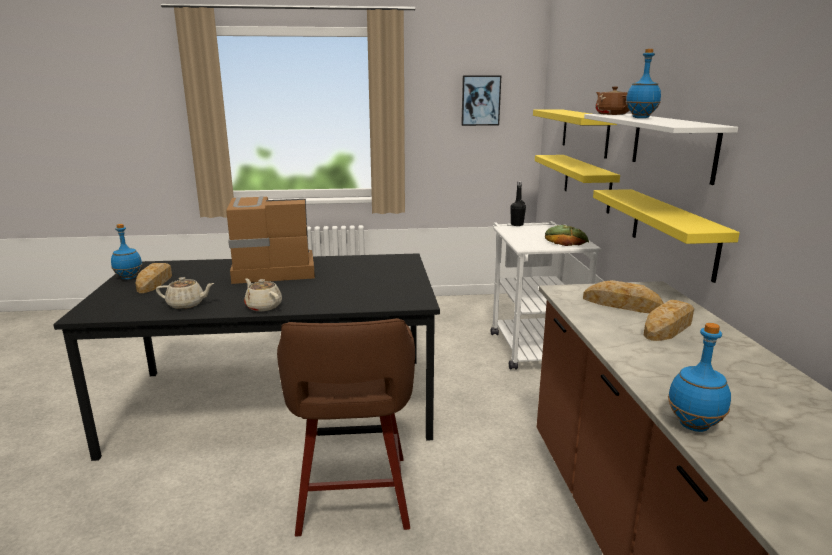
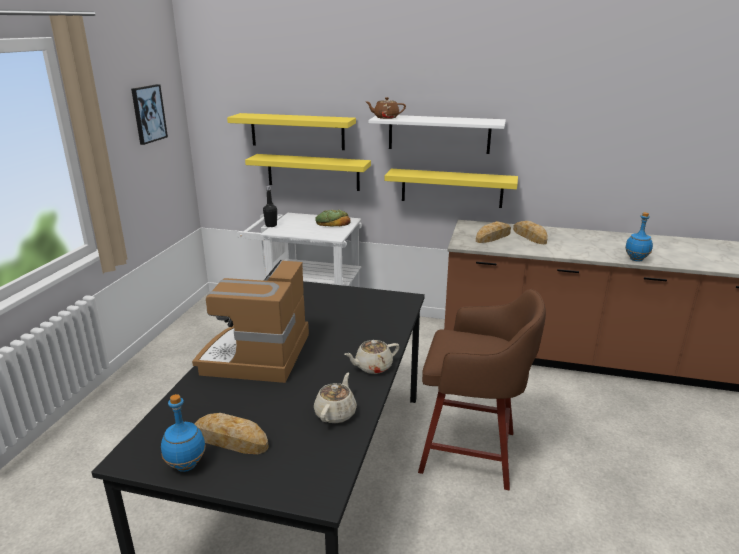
camera: 70 degrees left, 5 degrees up
(641, 118) = (428, 119): blue bottle -> none

